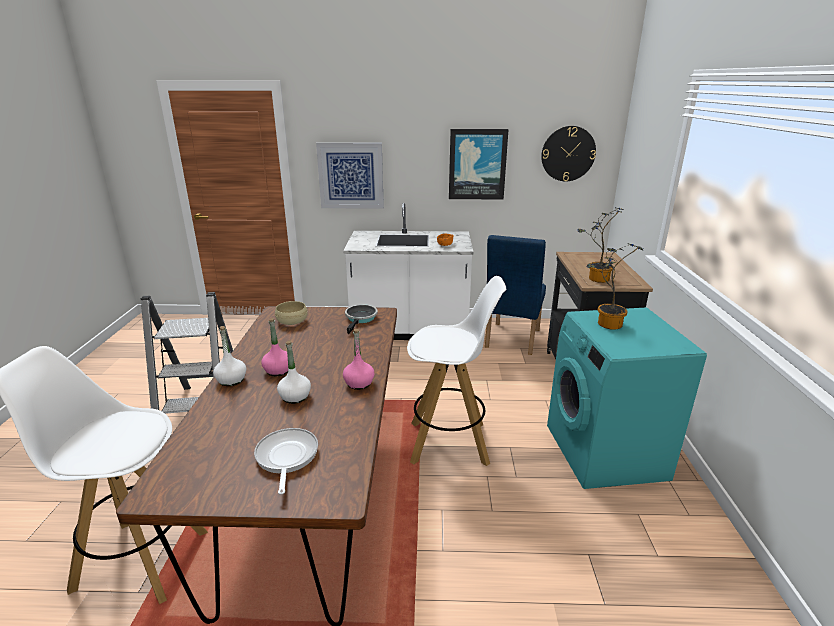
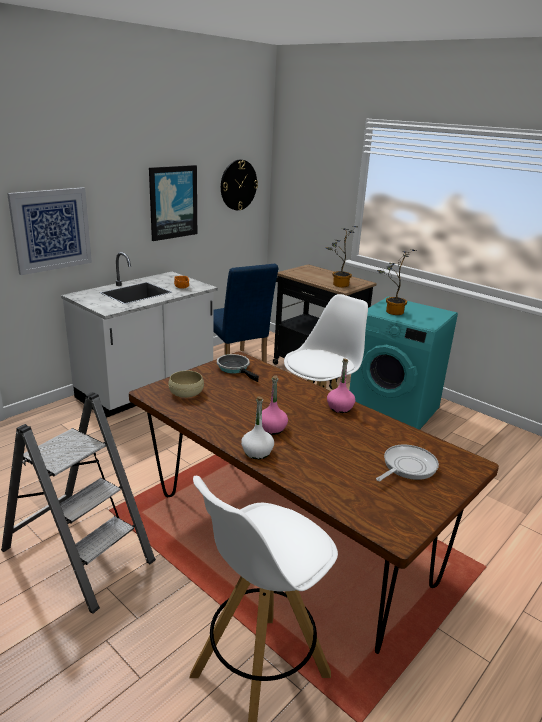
camera: 50 degrees left, 0 degrees up
(286, 457) = (407, 467): frying pan -> frying pan turned 105 degrees clockwise
(295, 397) = (326, 436): white bottle -> none

